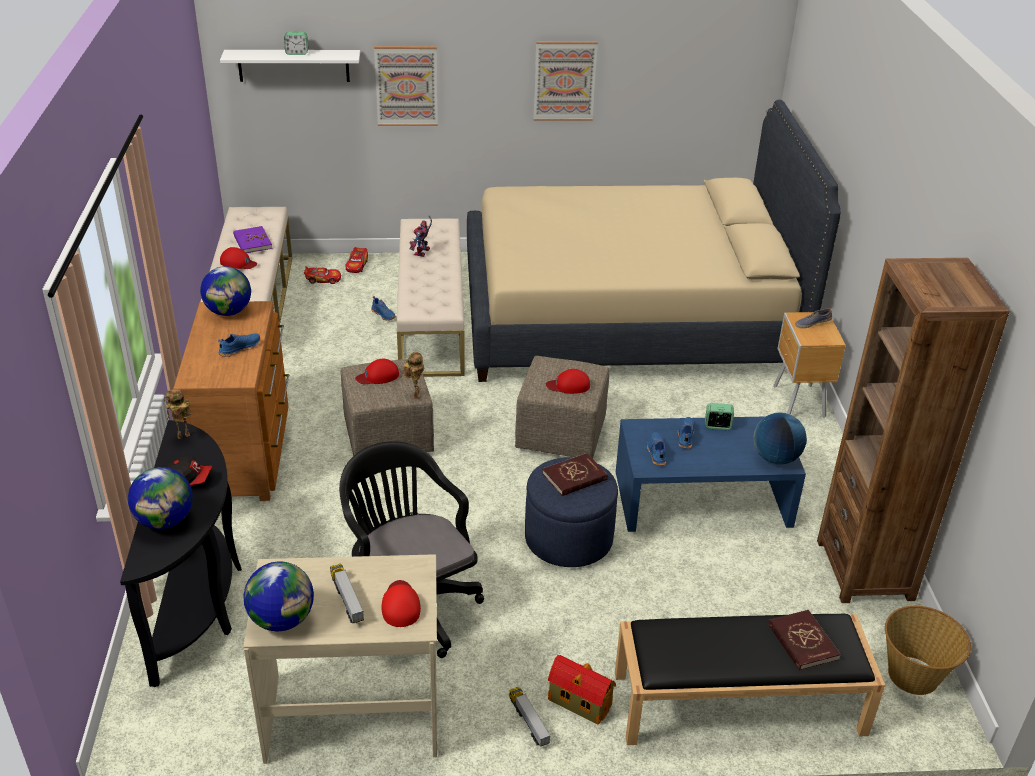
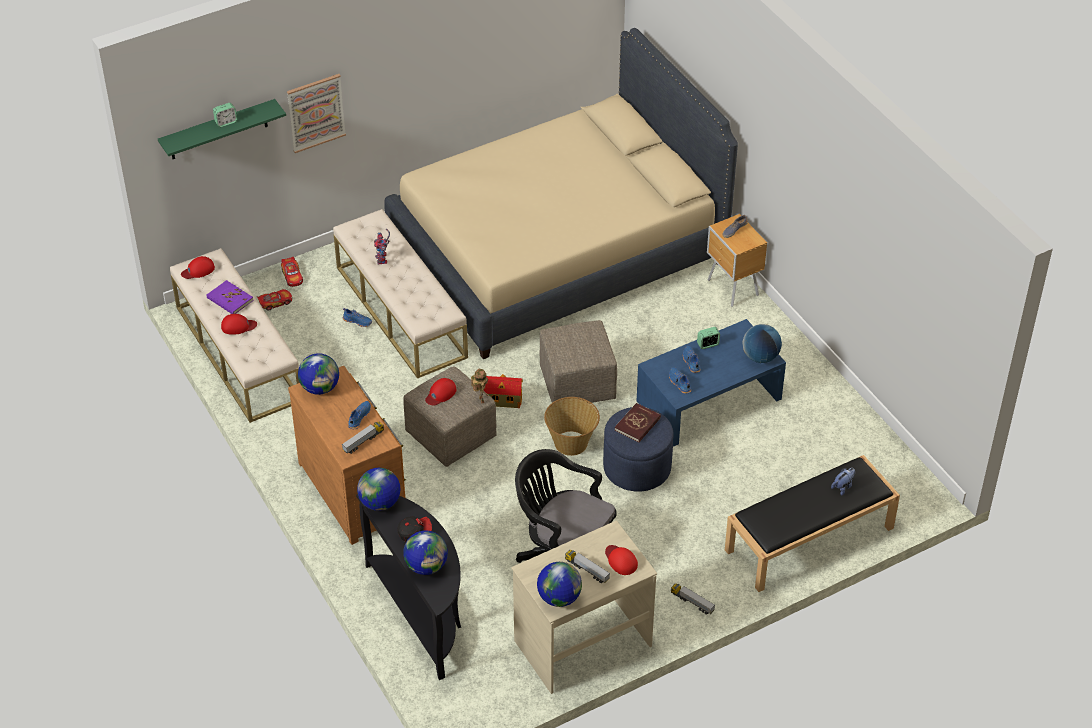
camera: 25 degrees left, 10 degrees up
(183, 437) = (380, 503): toy robot -> globe
(221, 371) = (363, 441): none -> toy truck
(293, 65) = (218, 130): white shelf -> green shelf
(564, 81) = (448, 63): picture -> none
(568, 385) = (585, 349): red cap -> red cap (198, 270)
(578, 701) = (714, 577): toy house -> toy house (501, 400)
(802, 642) = (843, 487): red book -> plush toy
(865, 570) = (842, 414): brown bookcase -> none
(914, 675) = (903, 478): basket -> basket (571, 443)

